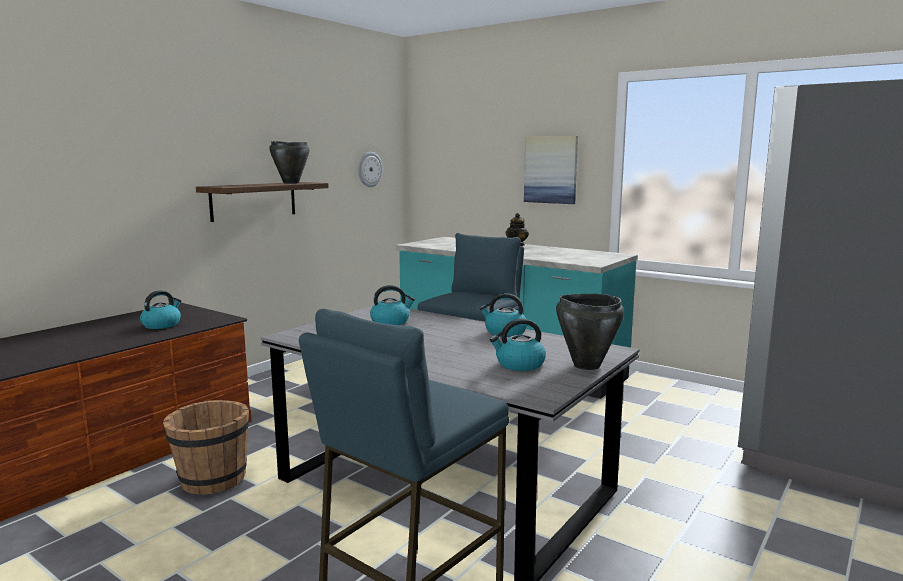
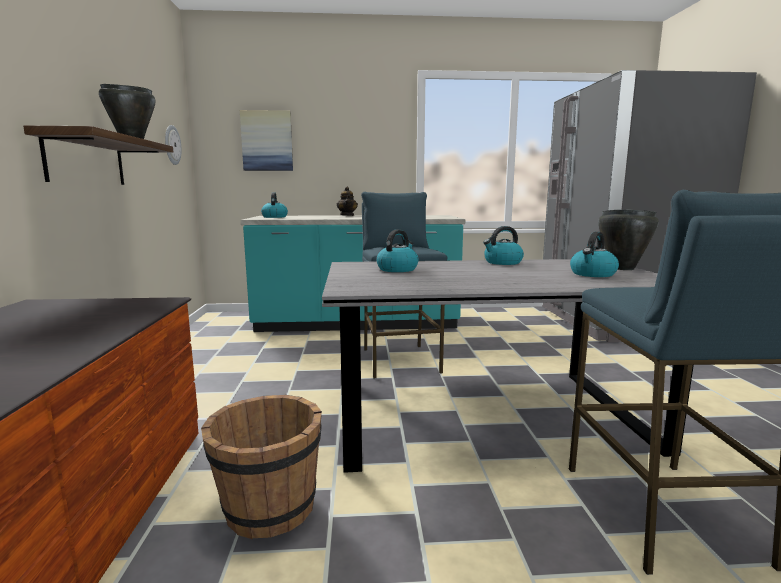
camera: 40 degrees left, 0 degrees up
(162, 325) = (79, 321): kettle -> kettle (274, 217)
(551, 169) = (361, 150): picture -> picture (267, 141)

